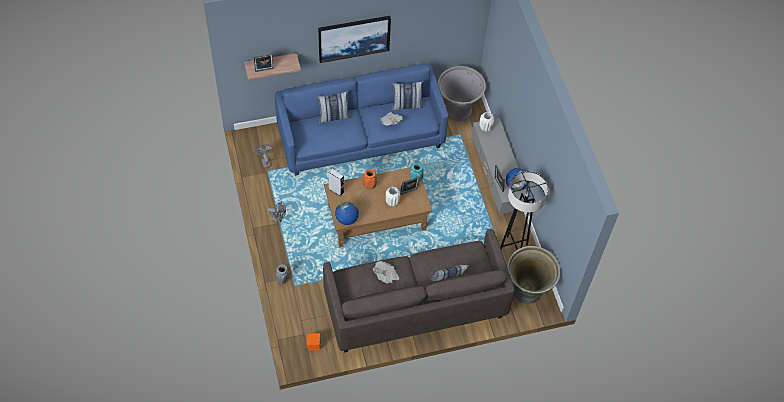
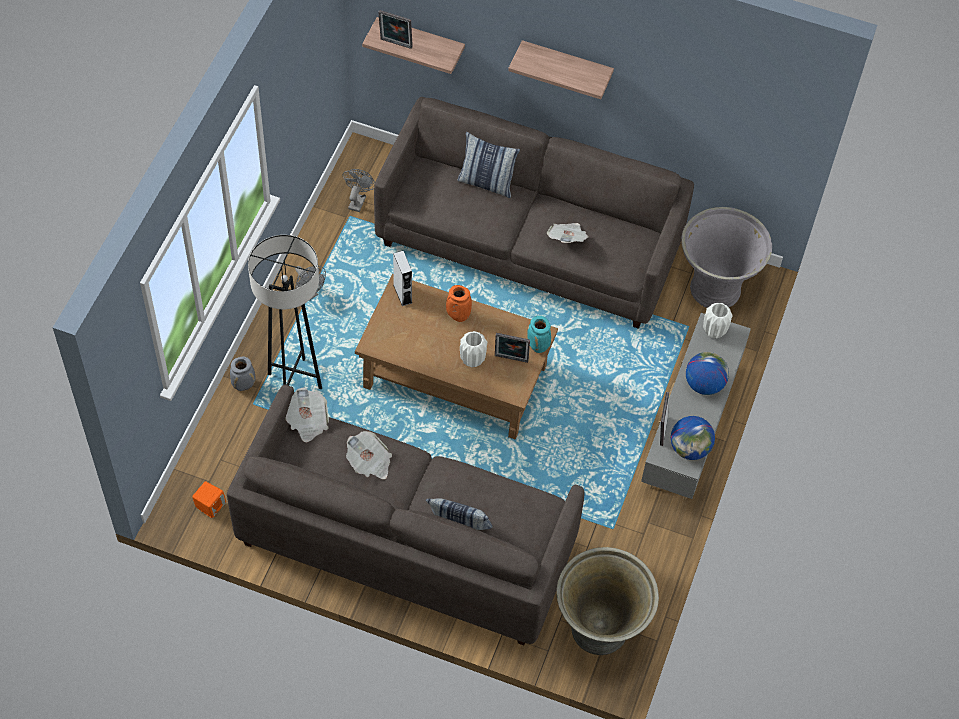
camera: 35 degrees right, 0 degrees up
(342, 274) = (307, 421): none -> newspaper
(346, 219) = (383, 344): globe -> globe (704, 384)
(354, 37) = (566, 65): picture -> shelf
(361, 136) = (529, 244): blue sofa -> grey sofa
(407, 105) = (614, 227): pillow -> none
(513, 249) = (630, 551): black floor lamp -> black floor lamp (295, 382)

